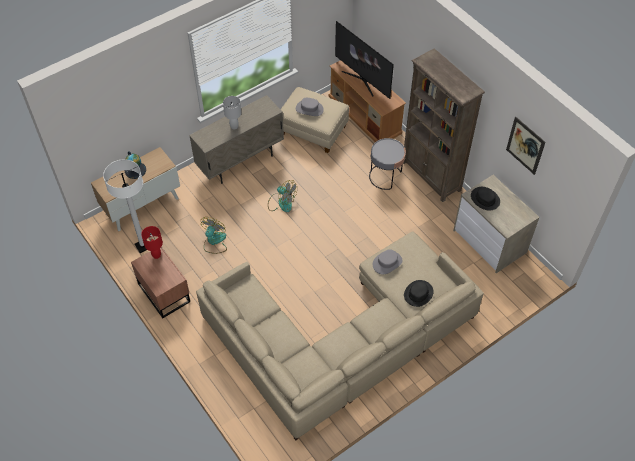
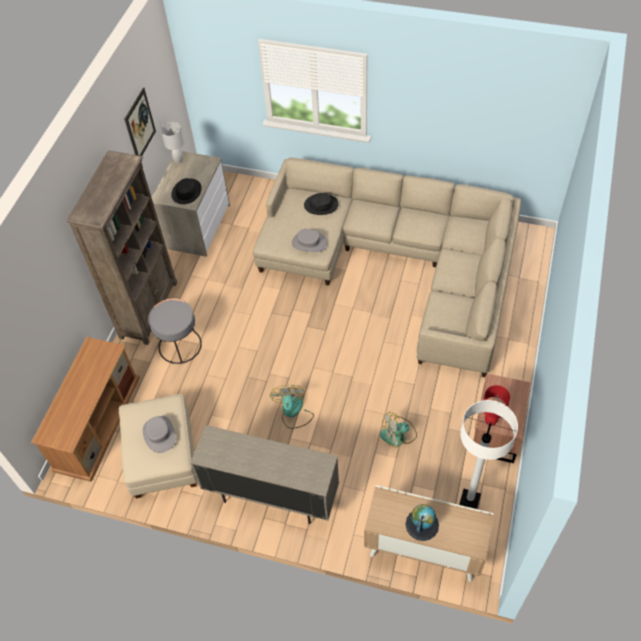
camera: 125 degrees left, 0 degrees up
(234, 126) = (271, 456): white table lamp -> white table lamp (178, 160)
(362, 80) = (76, 400): television -> none

